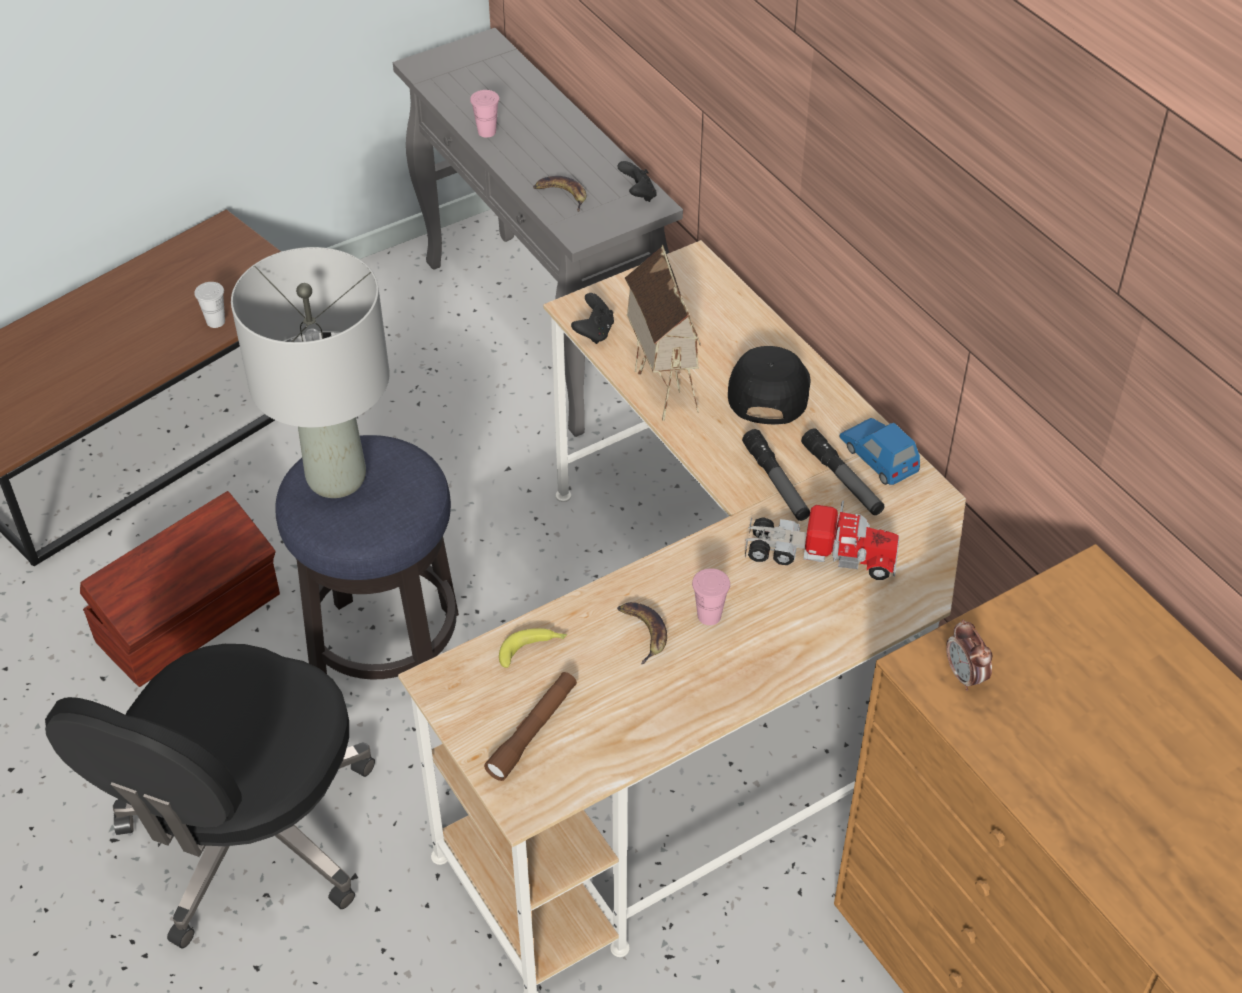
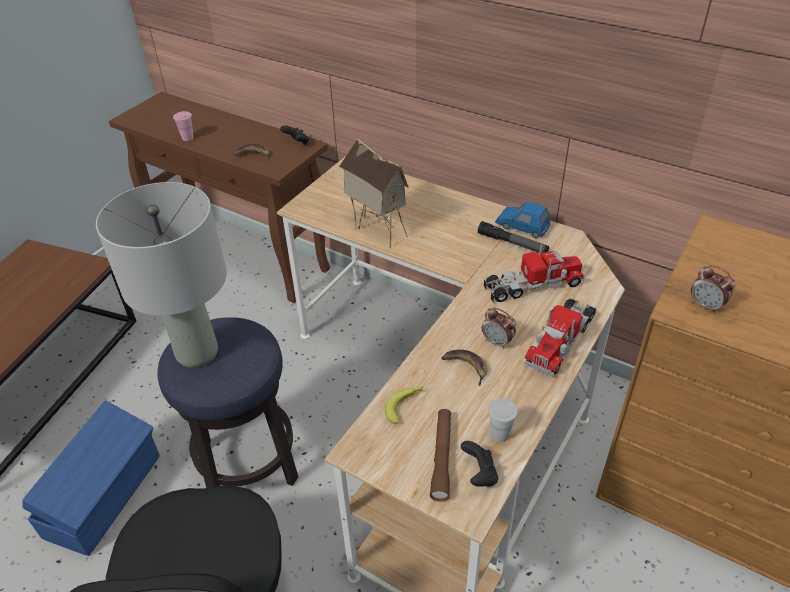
camera: 25 degrees left, 5 degrees down
(191, 618) = (106, 495): brown storage box -> blue storage box
(215, 321) = (50, 301): white cup -> white cup (500, 434)
(542, 331) = (243, 257): grey console table -> brown console table
(594, 332) = (317, 216): black game controller -> black game controller (479, 474)
(709, 616) = (497, 342): pink cup -> alarm clock
(767, 389) = (436, 213): black cap -> none
(776, 482) = (478, 257): flashlight -> none
(795, 648) = (560, 340): none -> toy truck

